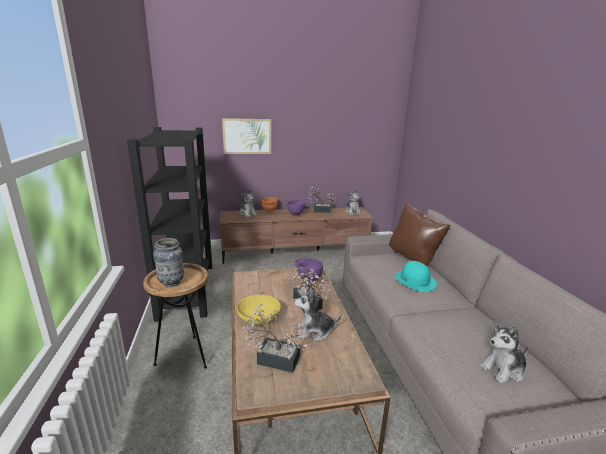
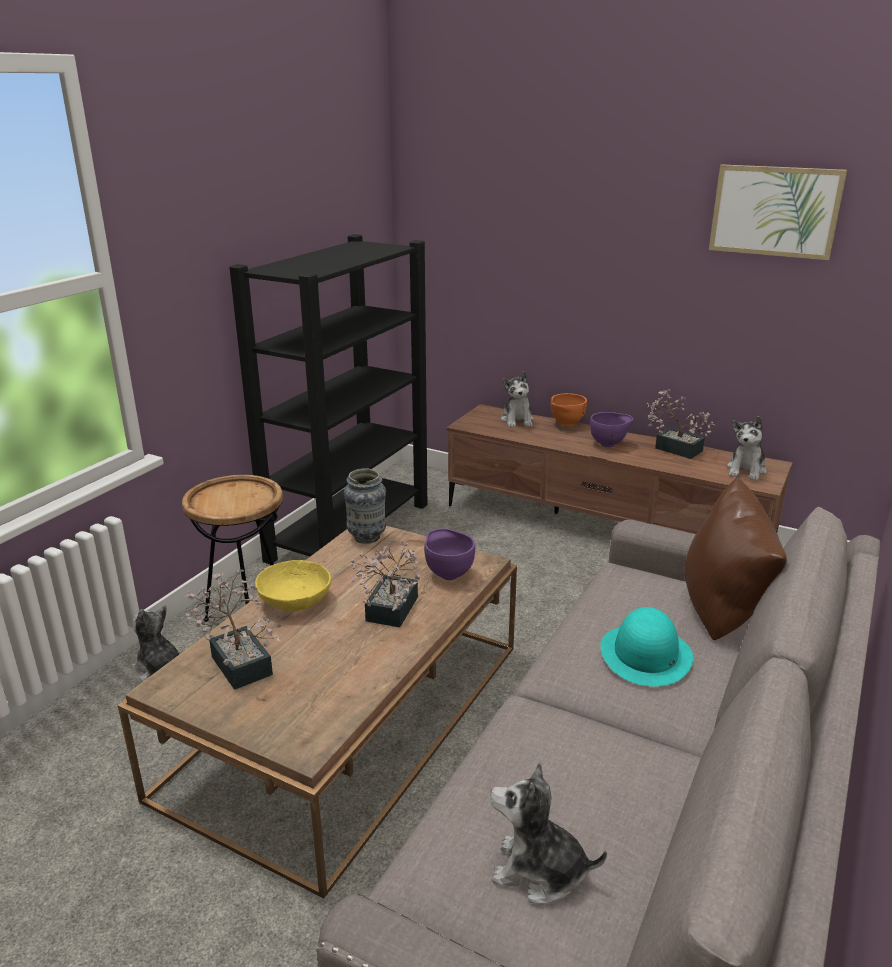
camera: 40 degrees right, 5 degrees up
(171, 283) = (218, 503): vase -> vase (367, 537)
(247, 136) = (541, 260): picture -> picture (775, 211)
(314, 331) = (339, 654): plush toy -> plush toy (159, 669)

